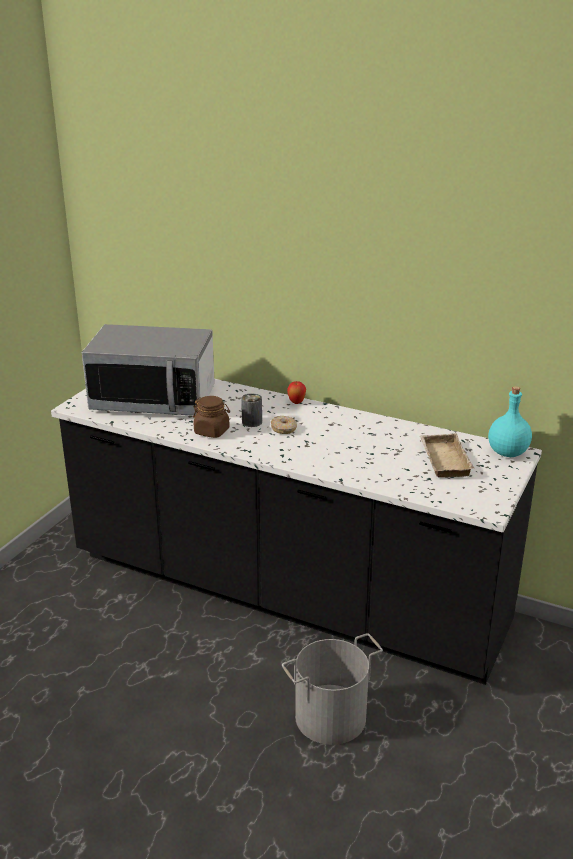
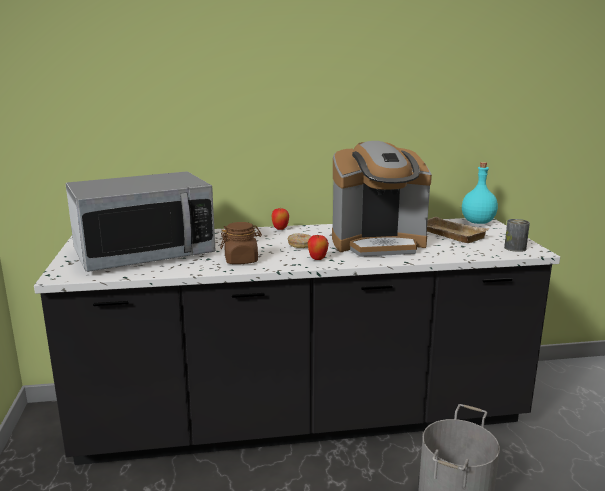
camera: 35 degrees left, 10 degrees down
(252, 422) = (266, 247): can -> can (515, 248)
(272, 450) = (317, 259): none -> apple
(353, 449) = (378, 244): none -> coffee machine

